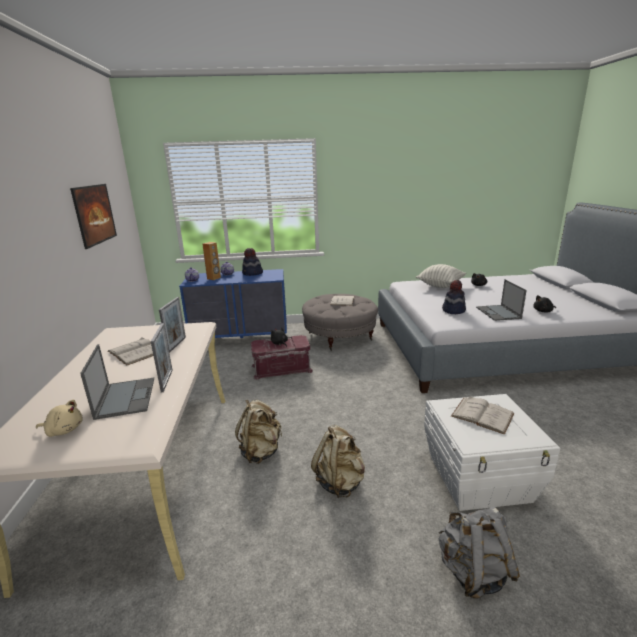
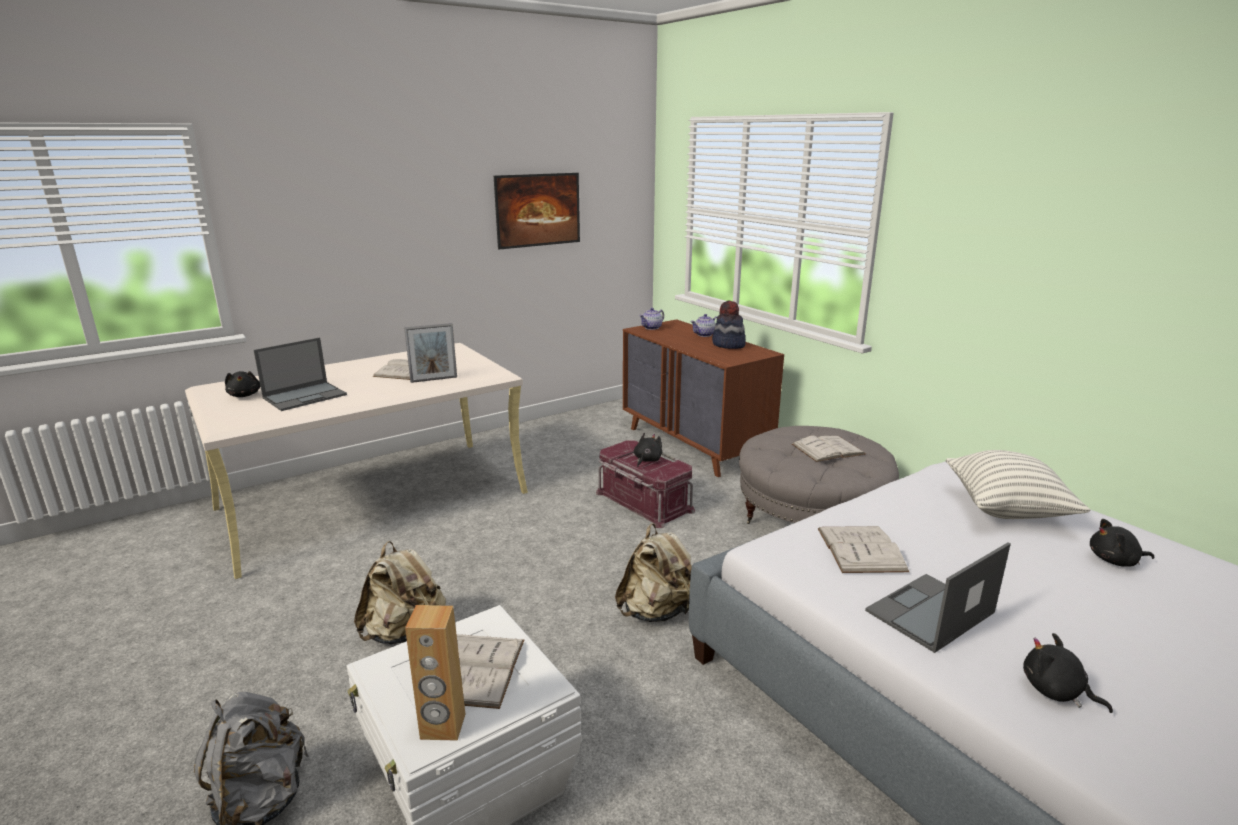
camera: 60 degrees right, 0 degrees up
(64, 430) = (245, 395): beige plush toy -> black plush toy
(167, 380) = (345, 400): picture frame -> none
(214, 278) = (675, 334): brown speaker -> brown speaker (443, 727)
(241, 339) = (694, 445): blue dresser -> brown dresser
(261, 451) = (438, 553): beige backpack -> beige backpack (657, 612)
(453, 310) = (860, 549): hat -> white book

